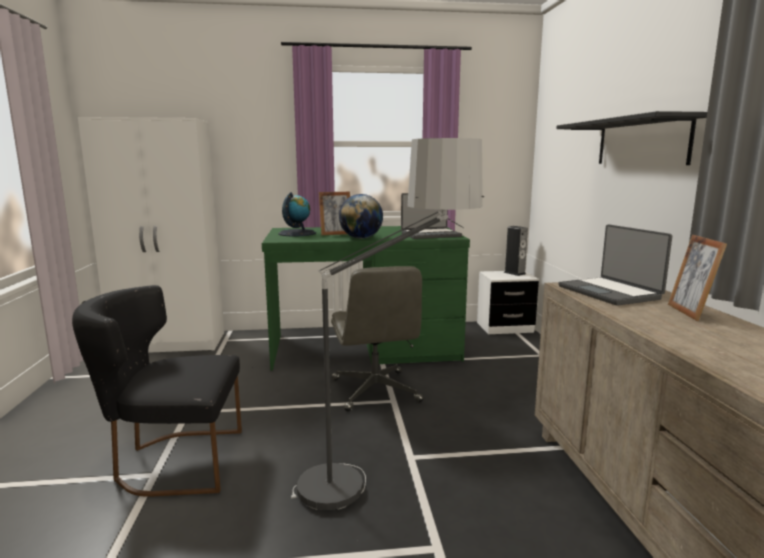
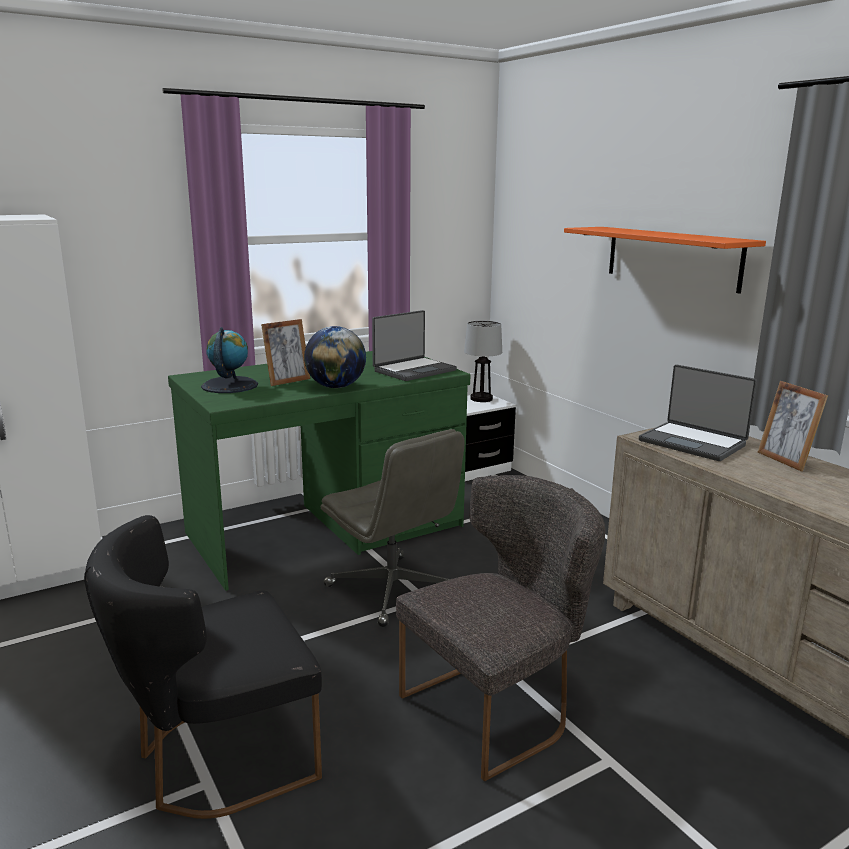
camera: 25 degrees left, 5 degrees up
(382, 483) = (499, 707): floor lamp -> grey chair
(514, 273) = (481, 398): speaker -> table lamp
(641, 142) = (672, 257): black shelf -> orange shelf

